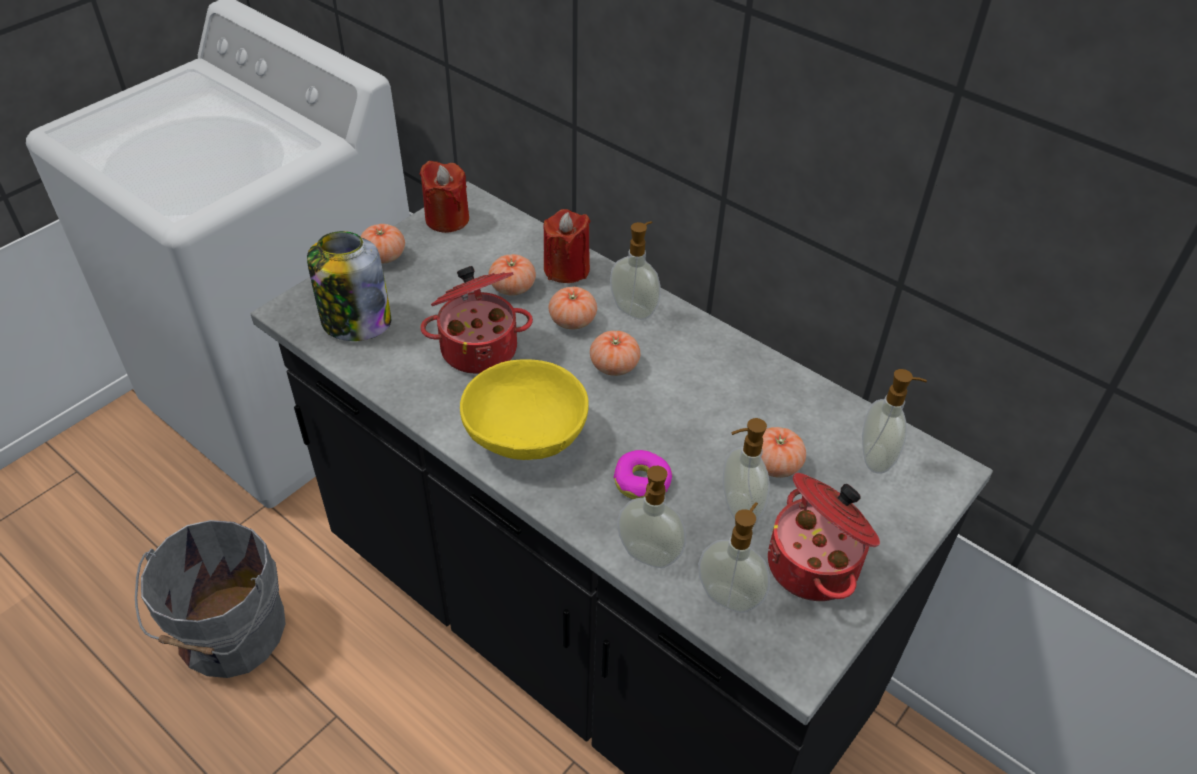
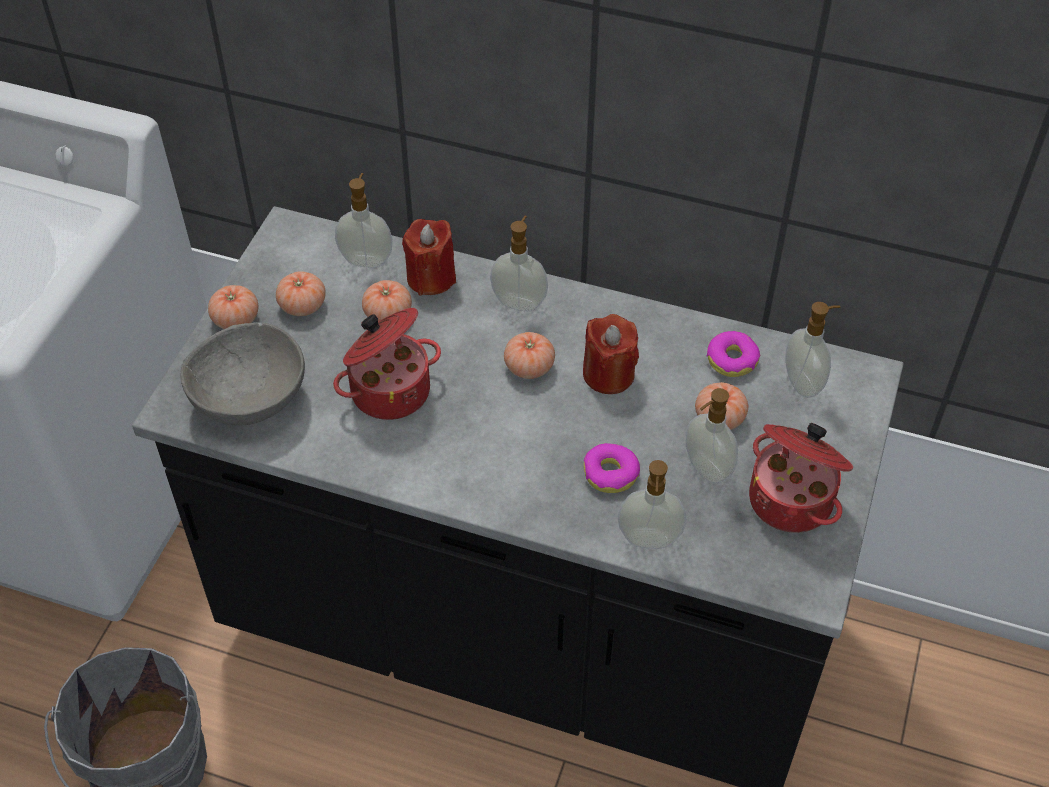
camera: 20 degrees left, 5 degrees up
(355, 321) = (249, 401): jar -> grey bowl
(447, 219) = (278, 257): red candle -> red candle (608, 374)
(527, 437) = (485, 466): yellow bowl -> none
(572, 320) = (465, 332): tomato -> tomato (302, 305)
(730, 596) = (734, 551): soap dispenser -> soap dispenser (366, 259)
(813, 416) = (732, 360): none -> donut

